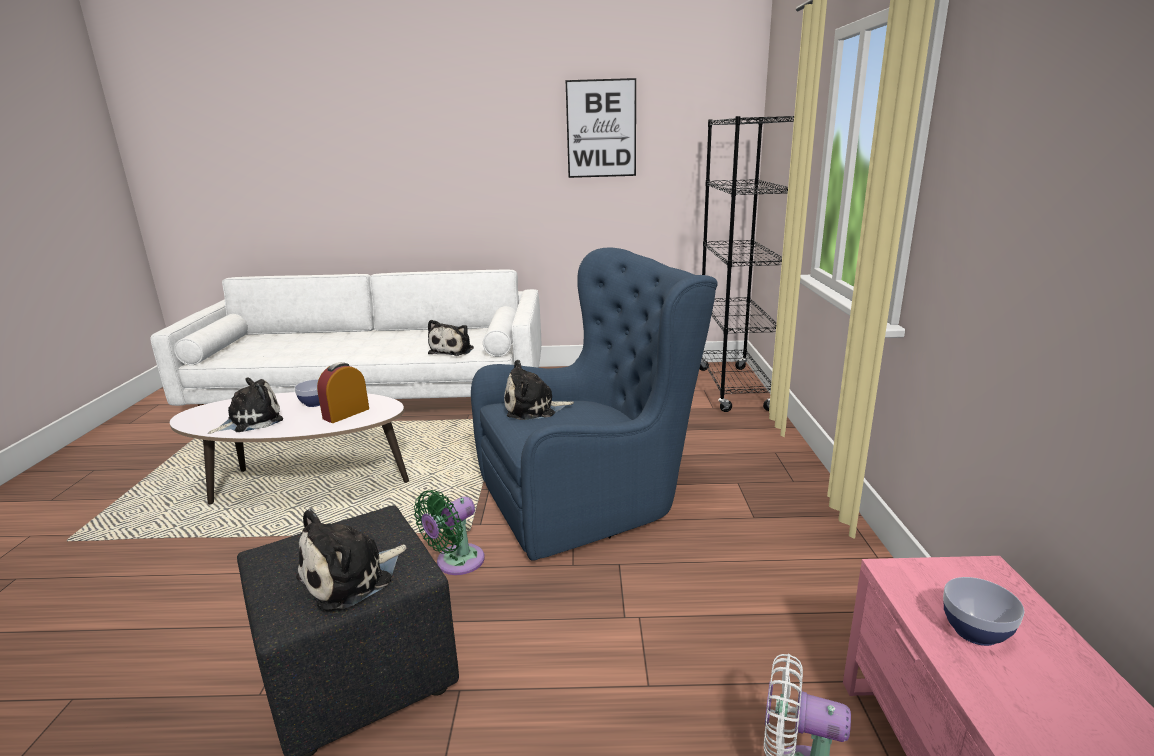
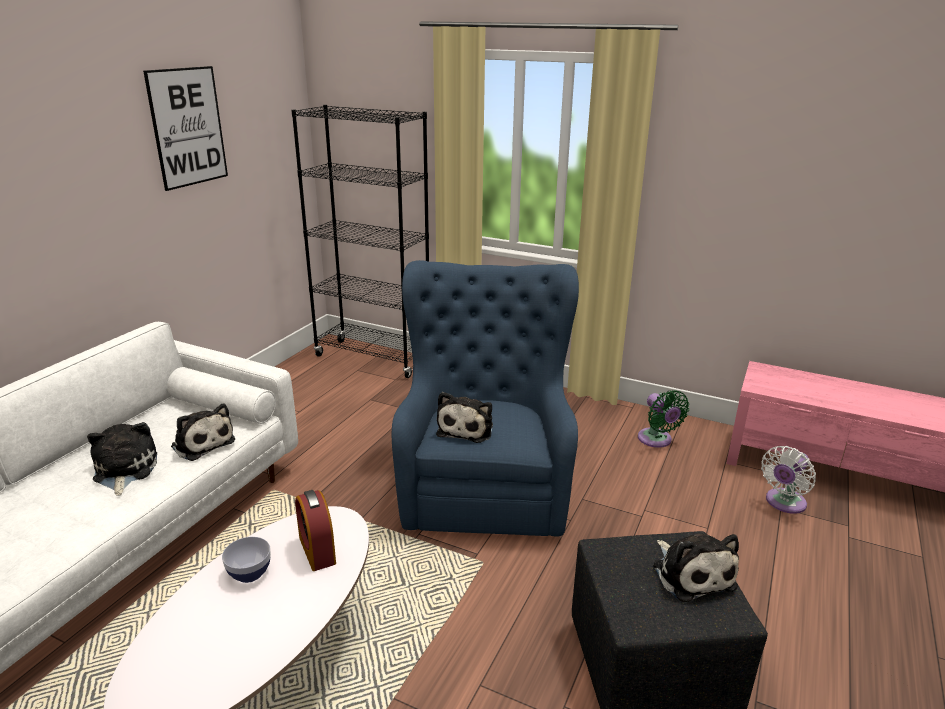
camera: 65 degrees left, 5 degrees up
(251, 421) = (248, 638): plush toy -> plush toy (124, 470)
(456, 562) = (528, 582): green fan -> green fan (656, 440)
(975, 631) = (803, 389): bowl -> none

